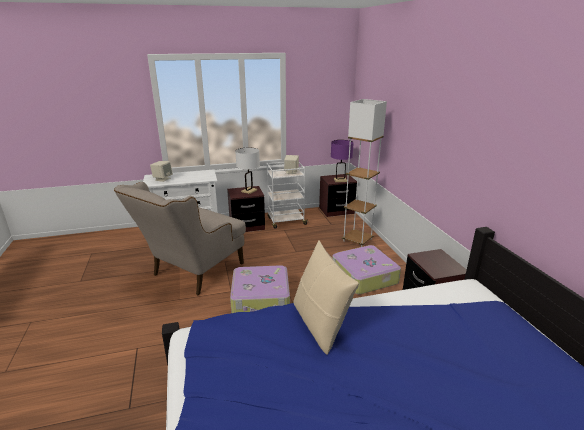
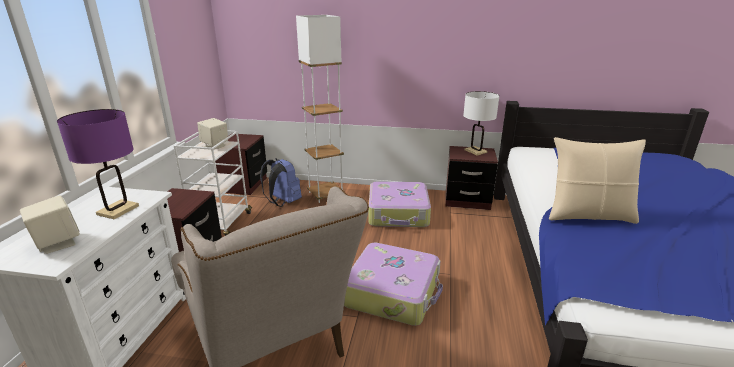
camera: 65 degrees left, 0 degrees up
(249, 191) = (179, 198): white table lamp -> white table lamp (475, 151)
(329, 230) = (283, 202): none -> blue backpack
(340, 180) = (245, 141): purple table lamp -> purple table lamp (118, 210)

